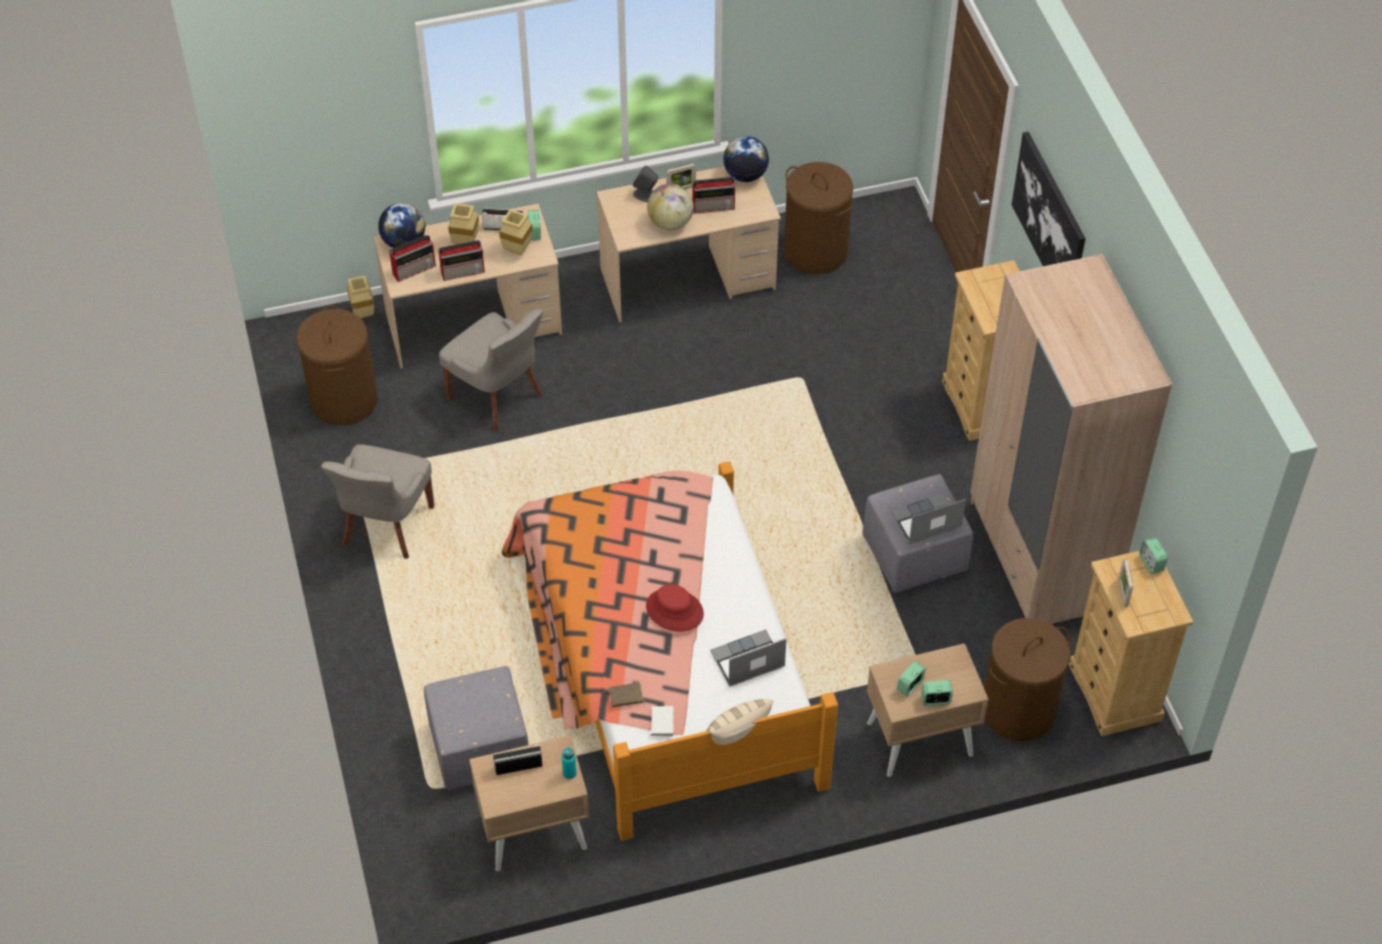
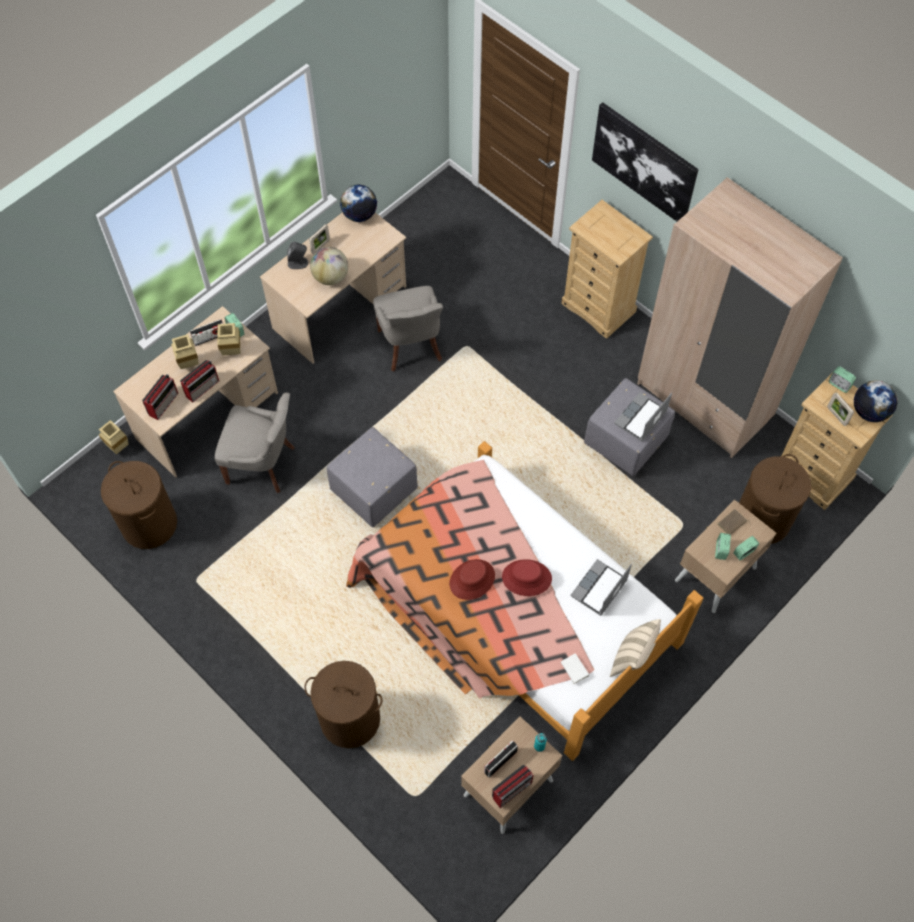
camera: 30 degrees left, 10 degrees up
(386, 527) = (247, 609): grey chair -> grey chair (411, 346)
(404, 242) = (141, 385): globe -> globe (869, 411)
(479, 749) = (430, 746): grey ottoman -> grey ottoman (374, 491)
(615, 584) = (472, 579): none -> red hat
(626, 697) = (537, 663): brown book -> brown book (732, 523)
(714, 206) = (353, 249): radio -> radio (512, 789)
(815, 251) = (414, 245): brown laundry basket -> brown laundry basket (349, 719)

